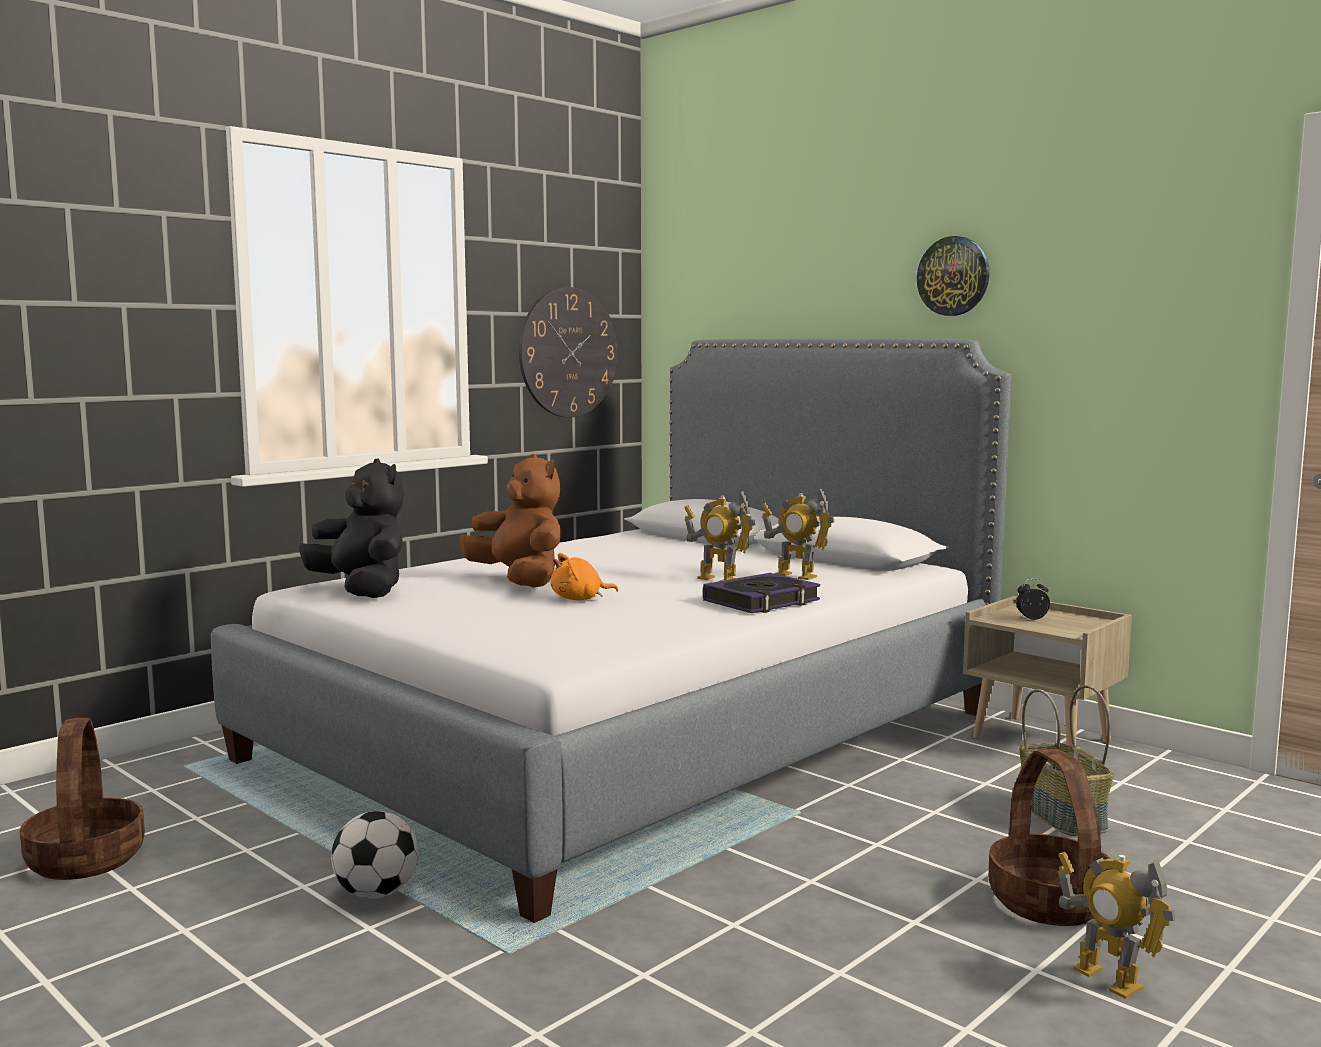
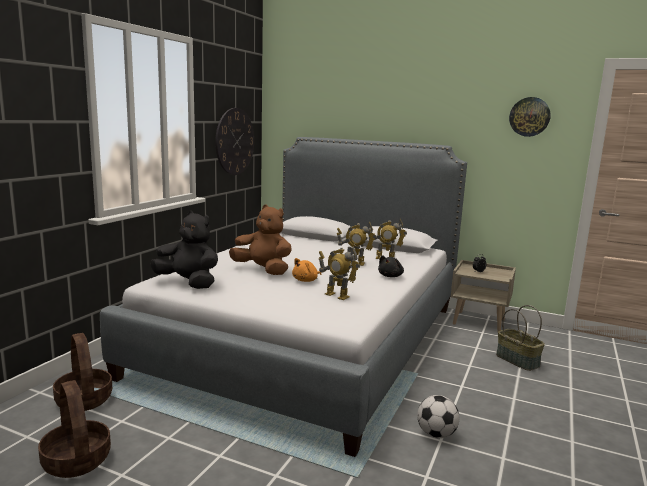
camera: 20 degrees left, 5 degrees up
(376, 893) = (262, 453): football -> football (436, 434)
(761, 601) = (391, 276): book -> black plush toy
(953, 276) = (437, 115): wall clock -> wall clock (529, 117)
(1050, 902) = (549, 405): basket -> basket (84, 400)
(1107, 979) = (599, 441): toy robot -> toy robot (336, 295)

